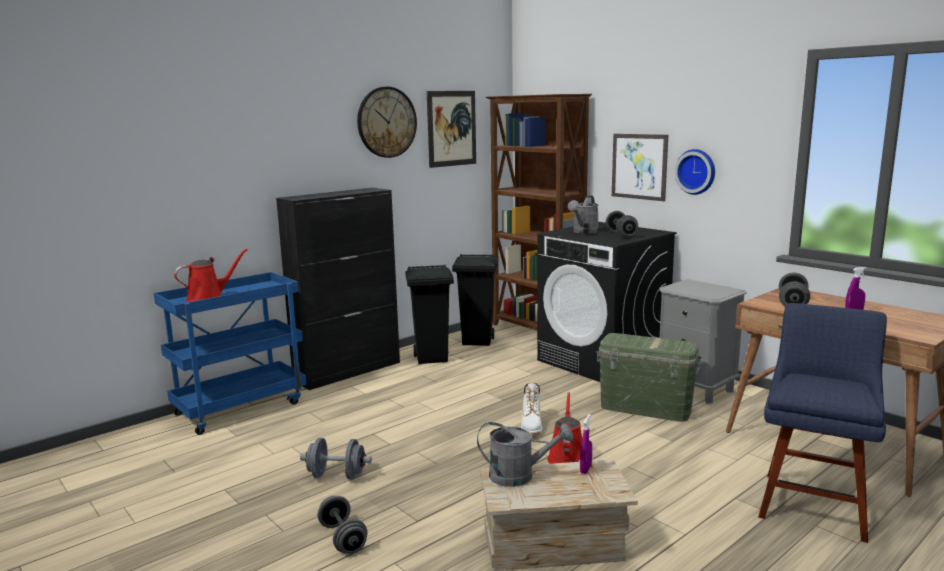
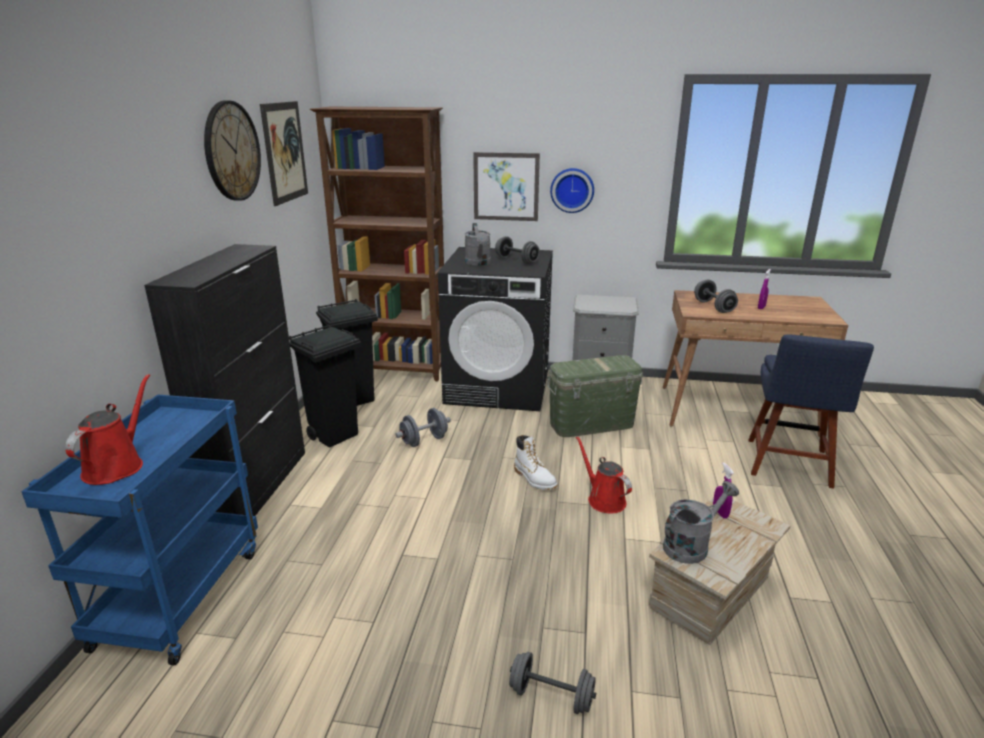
camera: 40 degrees left, 10 degrees up
(337, 475) = (438, 626): grey dumbbell -> grey dumbbell (424, 441)
(814, 502) = (789, 465): blue chair -> blue chair turned 150 degrees counterclockwise

